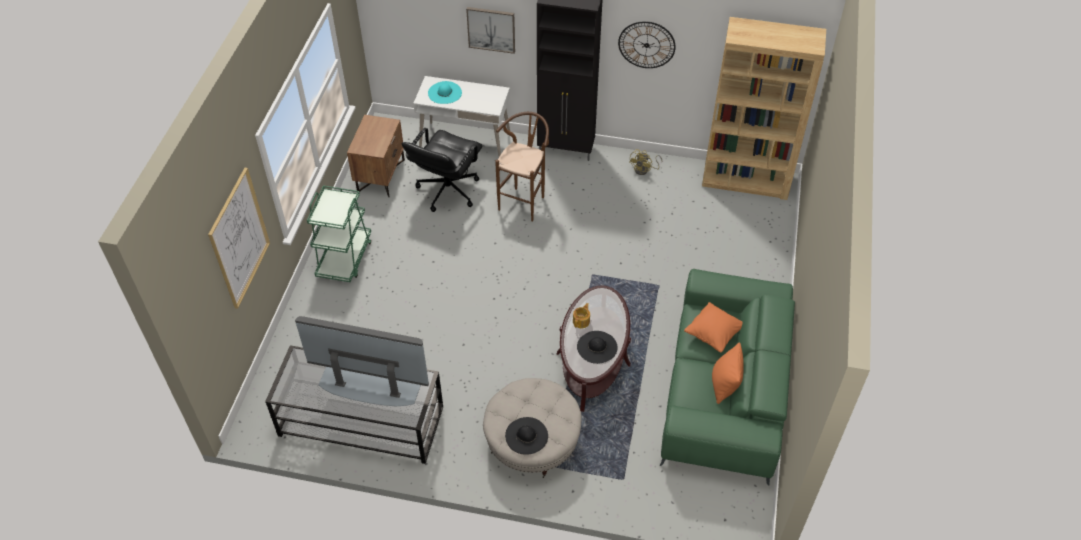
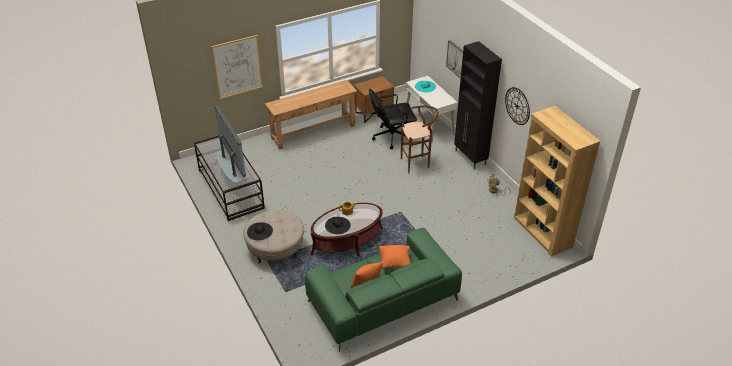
camera: 50 degrees right, 10 degrees down
(345, 258) = (313, 132): green cart -> brown console table

